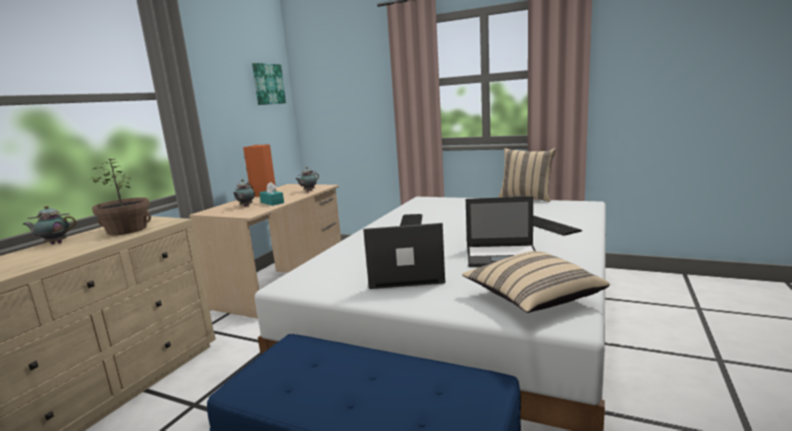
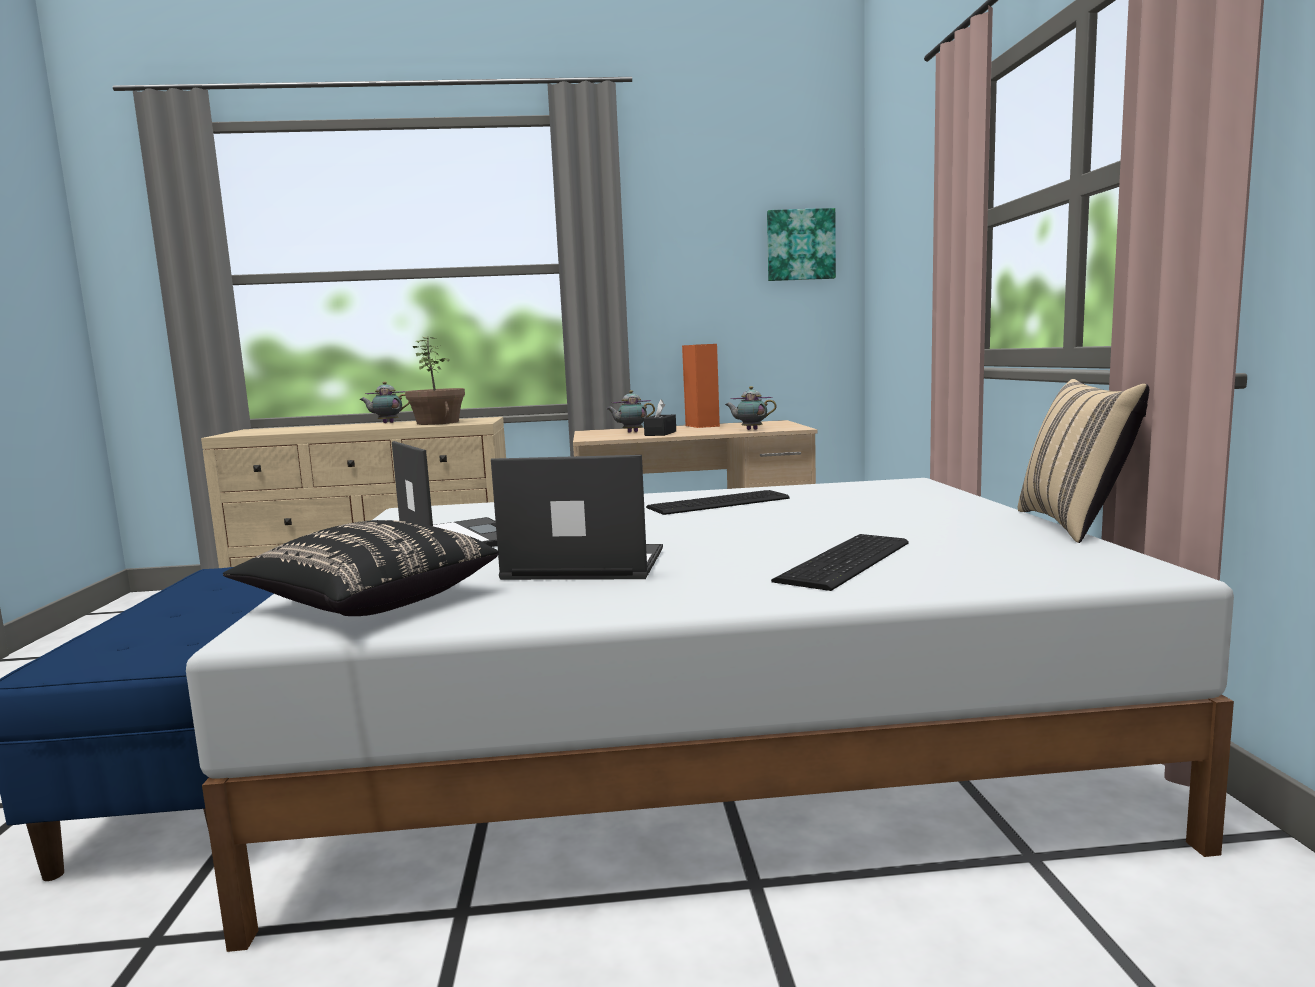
camera: 60 degrees right, 5 degrees down
(55, 243) = (387, 423): teapot -> teapot turned 60 degrees counterclockwise
(272, 202) = (660, 433): turquoise tissue box -> black tissue box
(503, 256) = (583, 564): laptop -> laptop turned 120 degrees clockwise
(531, 299) = (369, 601): beige pillow -> black pillow

